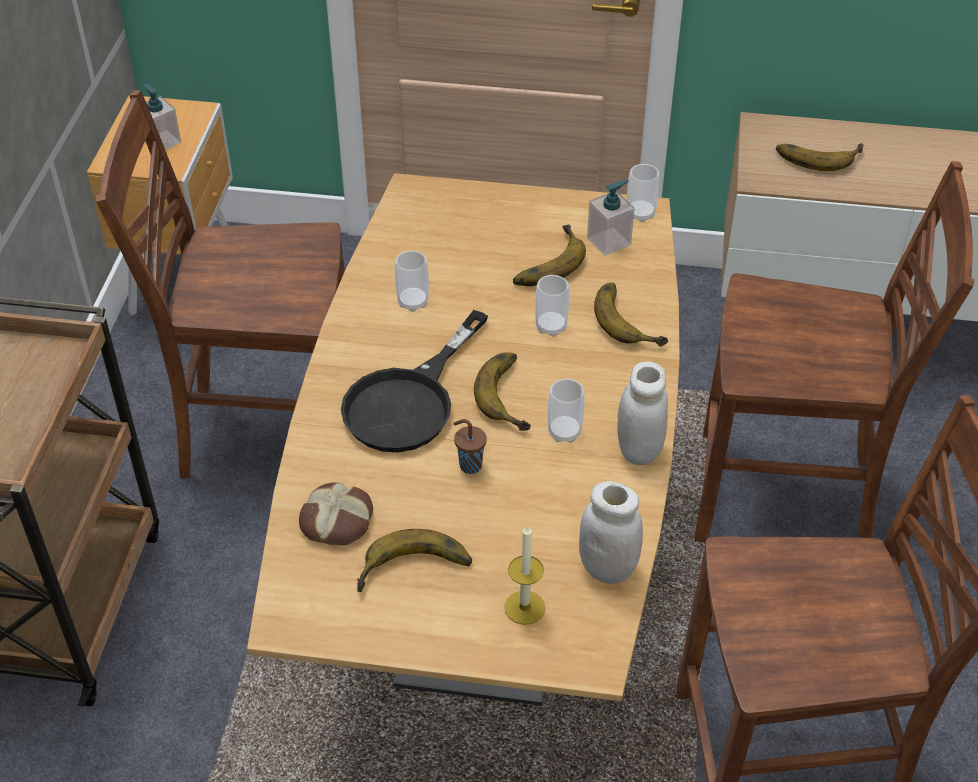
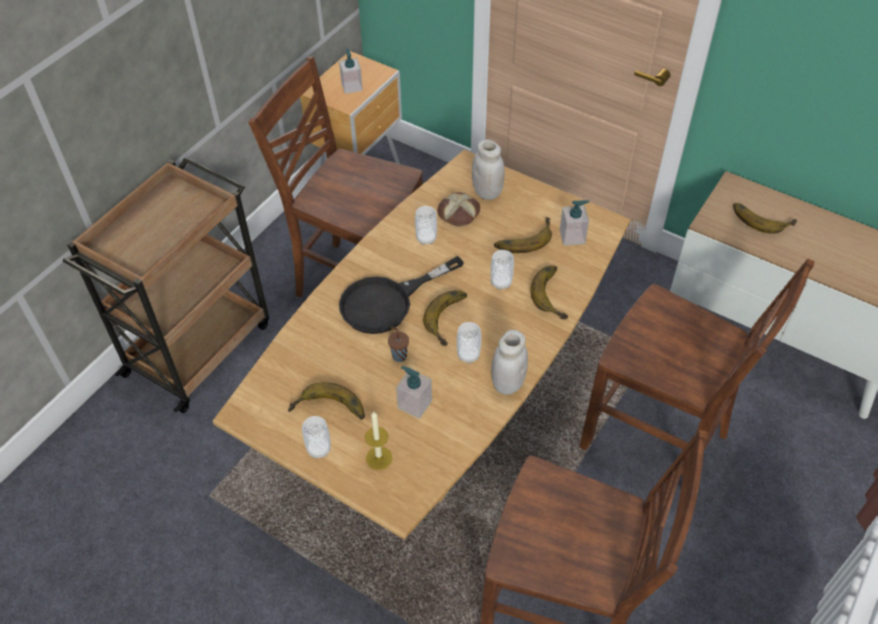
camera: 25 degrees right, 5 degrees up
(338, 521) = (304, 363): bread -> bread (459, 214)
(530, 520) = (414, 404): none -> soap dispenser
(607, 568) = (443, 452): white jar -> white jar (487, 192)
(640, 214) = (604, 224): cup -> cup (319, 449)

